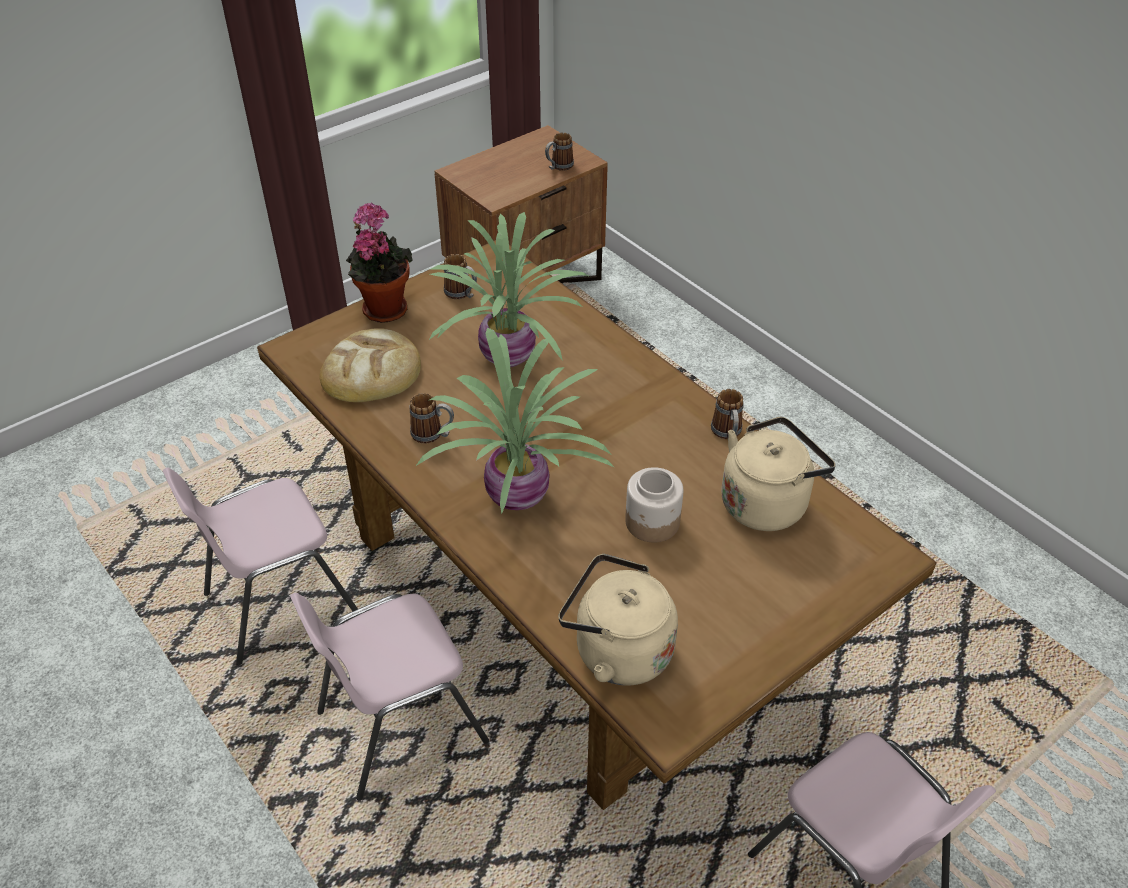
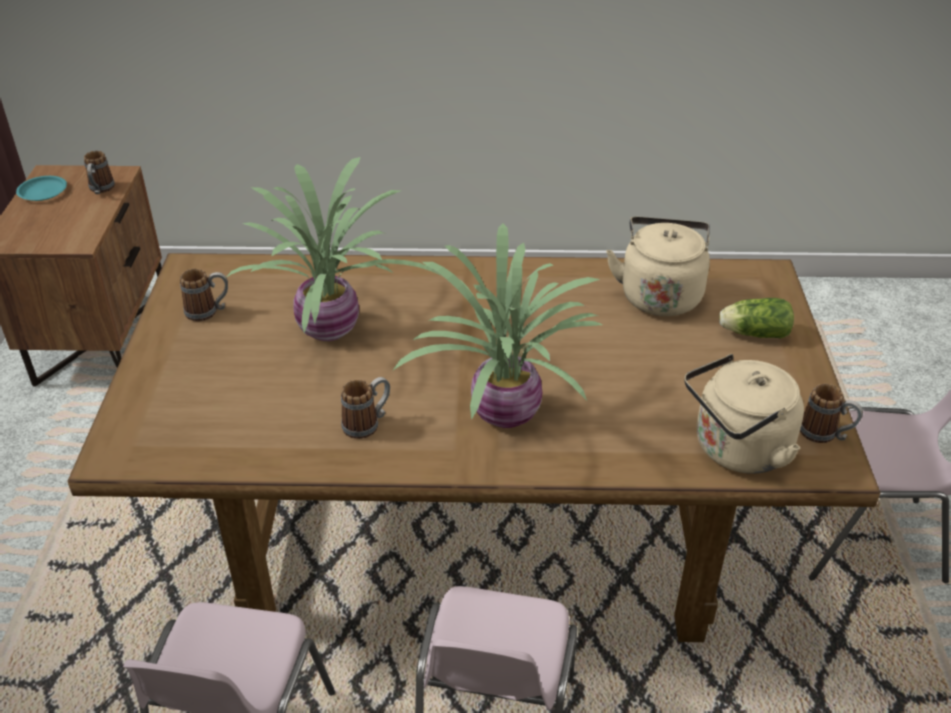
camera: 50 degrees left, 5 degrees down
(371, 371) = (227, 419): bread -> none
(383, 307) = (150, 366): potted plant -> none
(524, 148) = (42, 192): none -> turquoise plate
(652, 522) = (619, 358): jar -> none
(727, 434) = (569, 273): mug -> mug (825, 435)
(786, 587) = (752, 333): none -> lettuce

